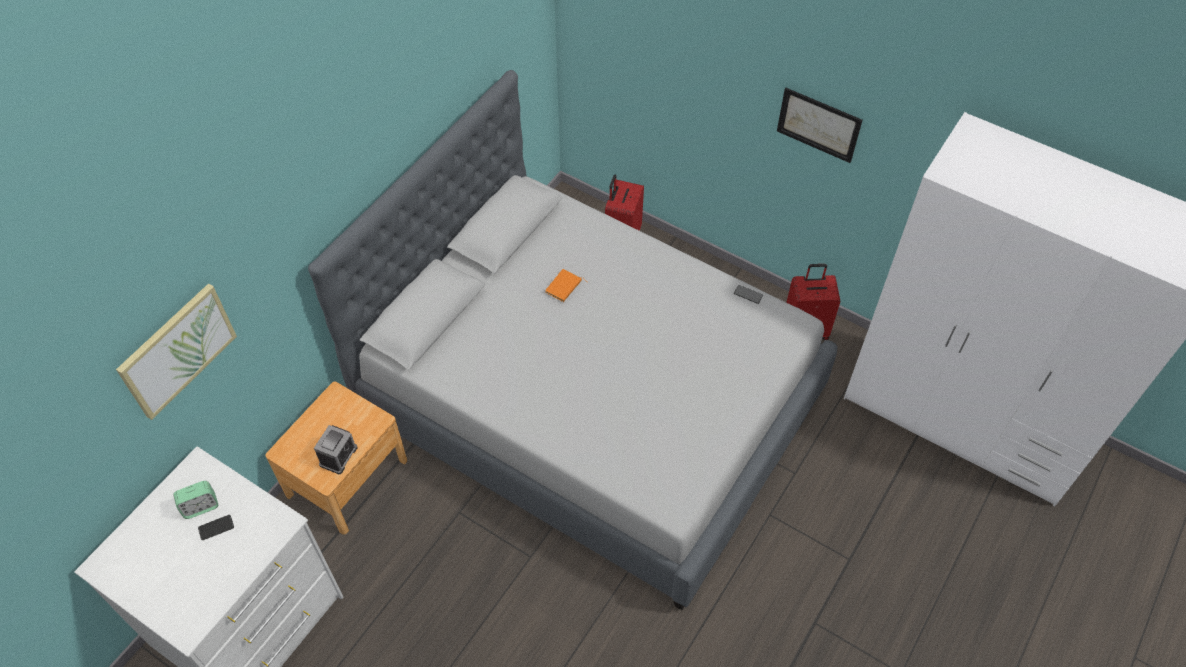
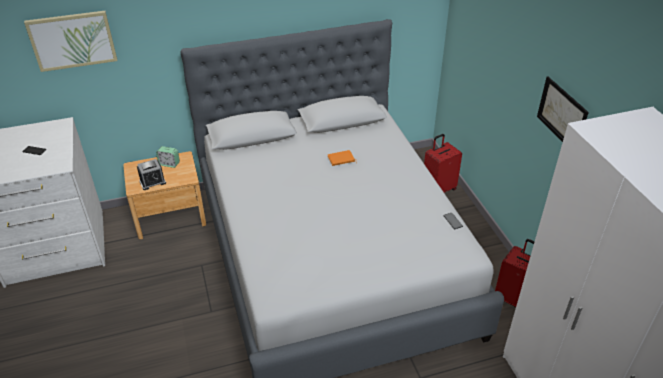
camera: 40 degrees right, 15 degrees down
(200, 507) = (40, 139): alarm clock -> alarm clock (169, 164)

